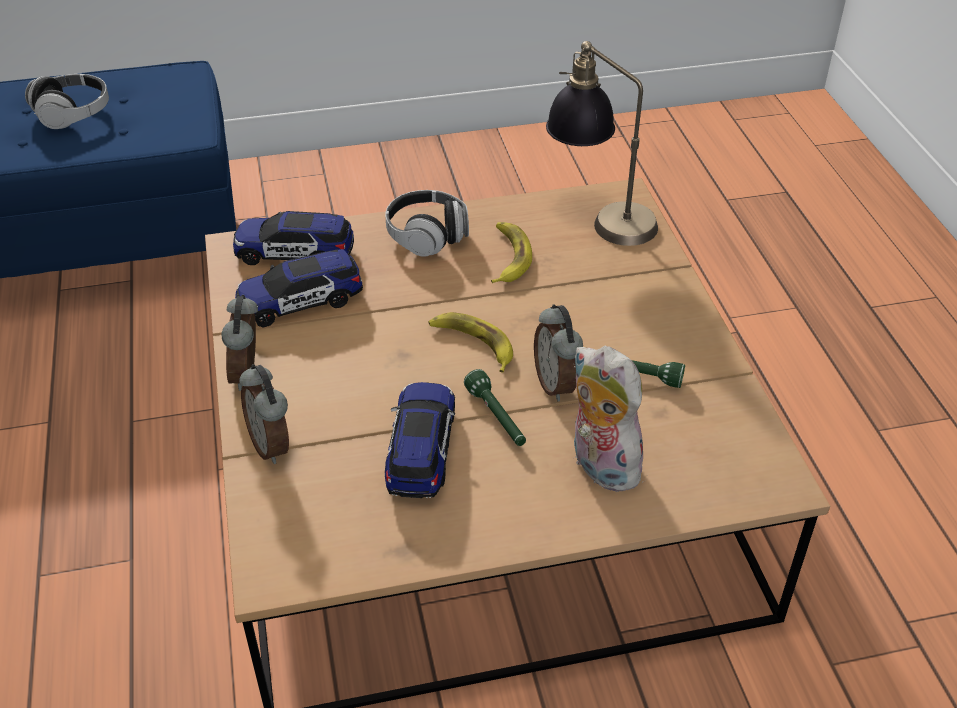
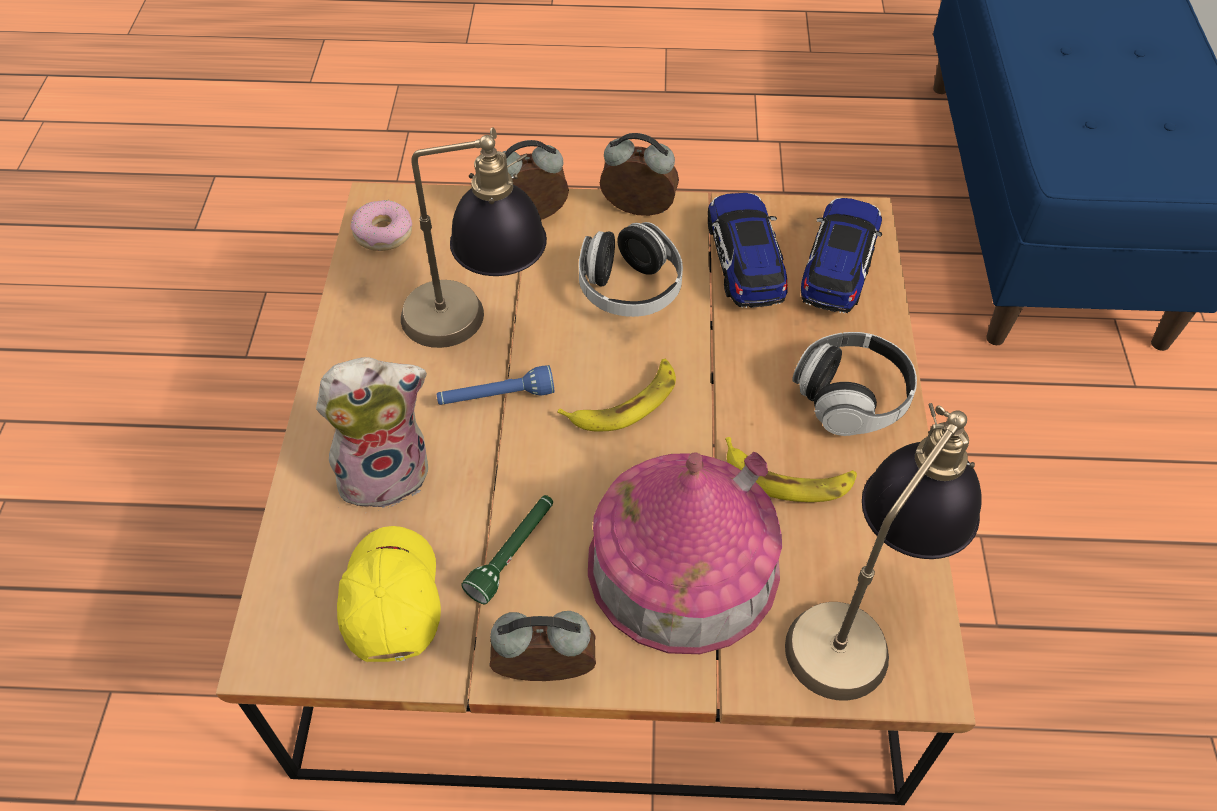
camera: 105 degrees right, 10 degrees up
(73, 114) = (1121, 81): headphones -> headphones (629, 289)
(314, 558) = (383, 233): none -> donut
(421, 451) = (476, 325): toy car -> table lamp
(497, 418) = (496, 397): green flashlight -> blue flashlight
(556, 384) = (527, 466): alarm clock -> alarm clock (545, 676)
(600, 293) = (683, 565): none -> toy house
(705, 430) = (390, 599): none -> yellow cap

